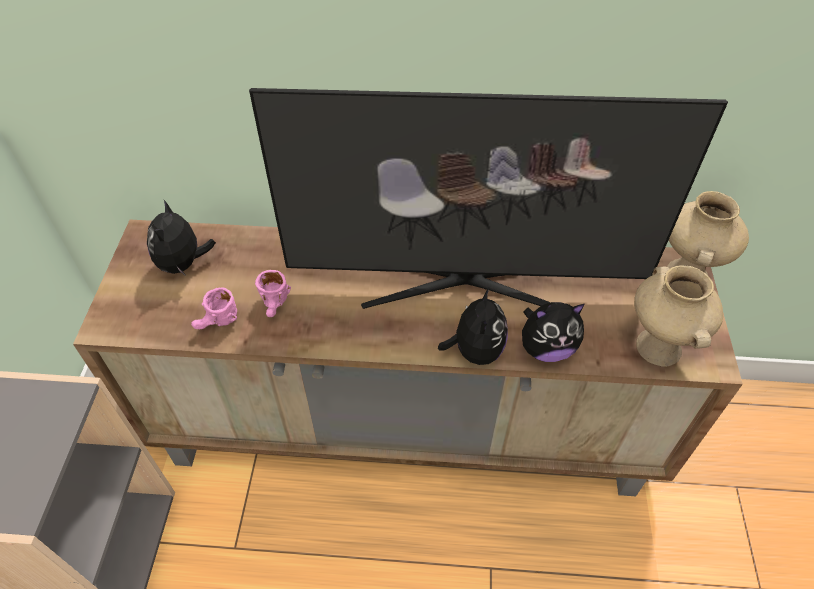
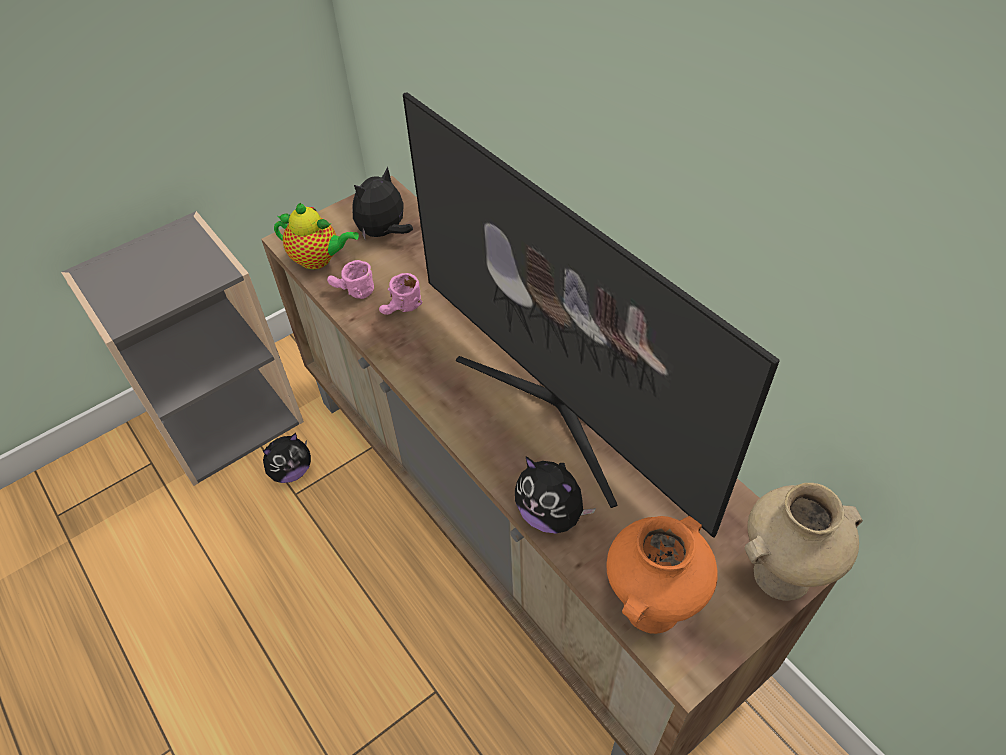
camera: 50 degrees right, 0 degrees up
(154, 321) = (319, 259): none -> teapot
(475, 351) = (492, 464): plush toy -> plush toy (291, 471)
(656, 347) = (651, 603): beige vase -> orange vase

